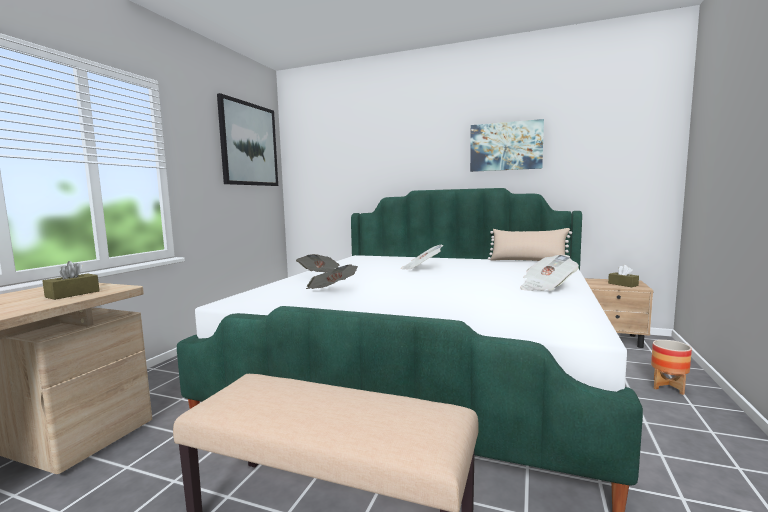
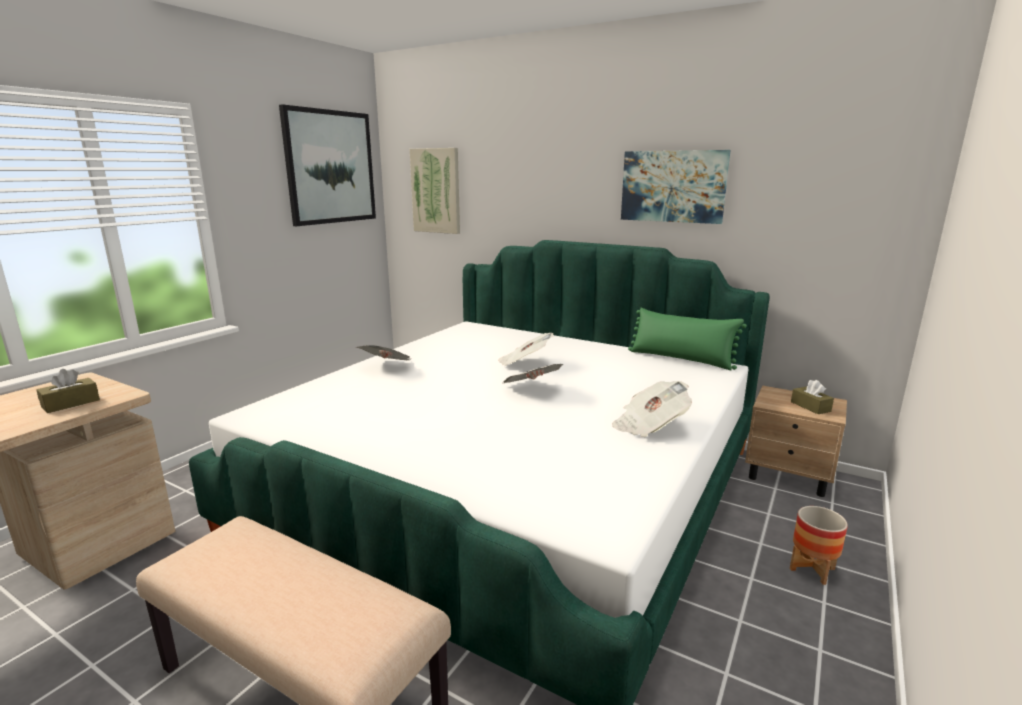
camera: 10 degrees right, 10 degrees up
(326, 163) = (436, 191): none -> picture
(332, 292) = (377, 405): newspaper -> newspaper (531, 389)
(528, 261) = (681, 359): beige pillow -> green pillow

